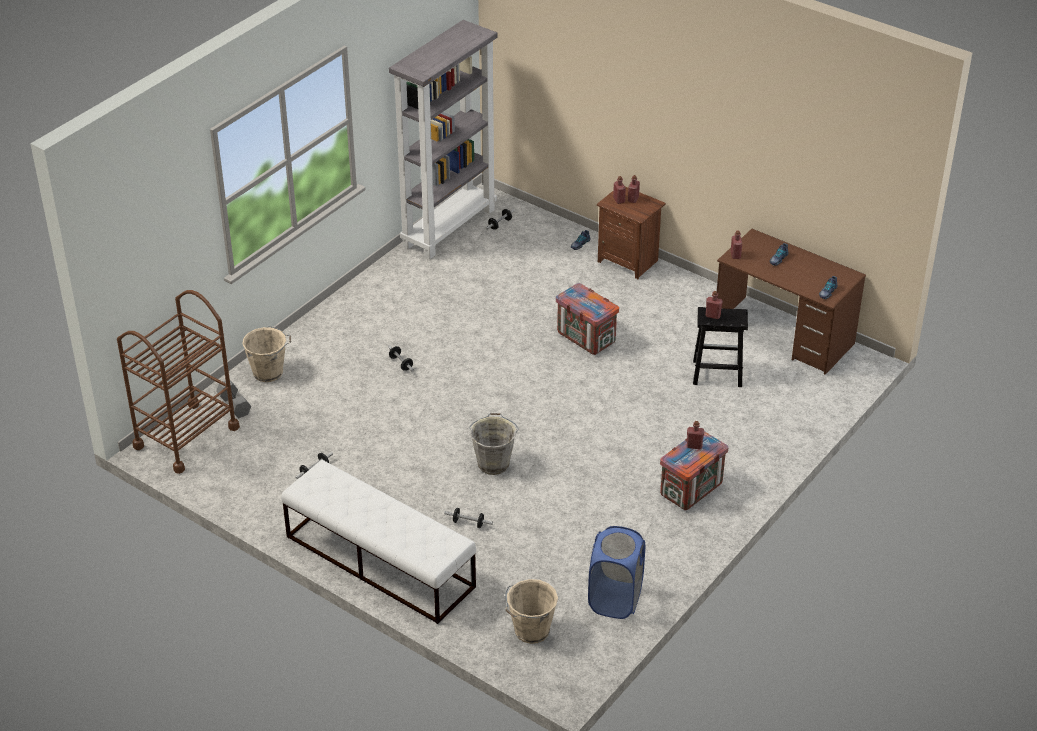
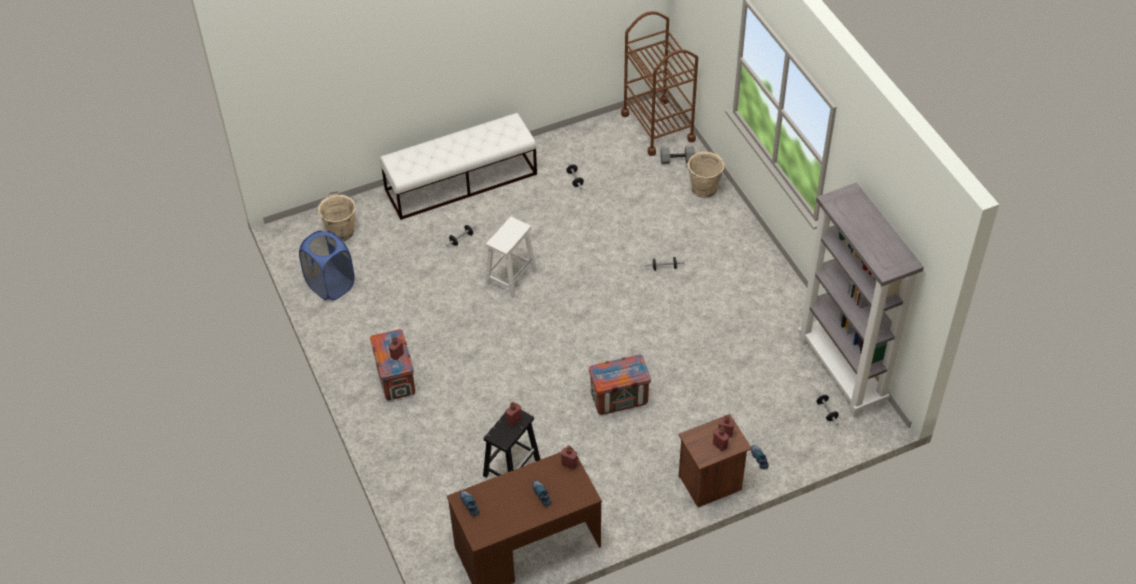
camera: 120 degrees right, 10 degrees up
(493, 463) = (511, 277): grey bucket -> white stool

